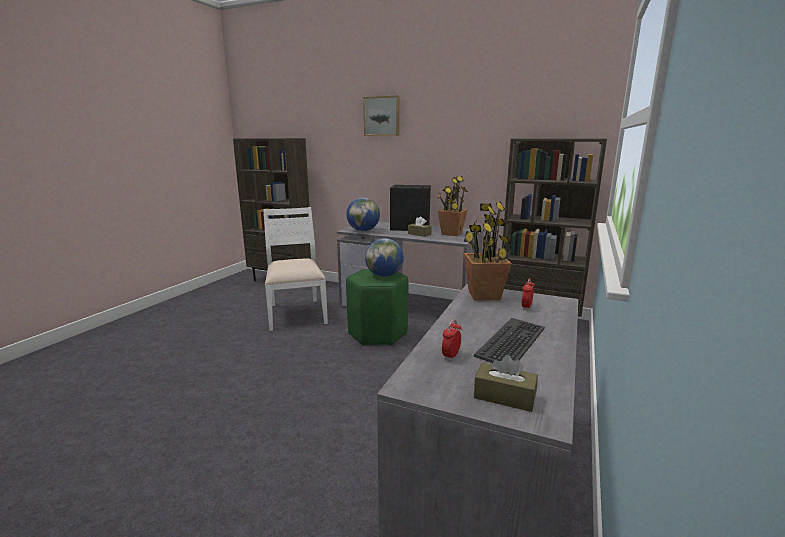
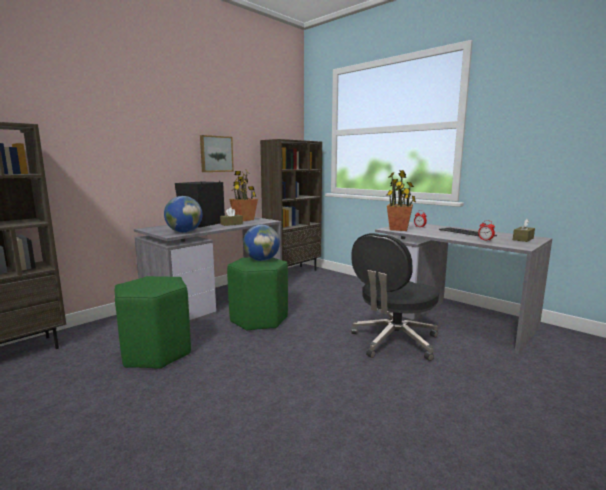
camera: 70 degrees left, 5 degrees down
(296, 313) = (157, 353): white chair -> green stool
(367, 421) = (394, 341): none -> black office chair
(382, 116) = (141, 110): picture -> picture (216, 154)

